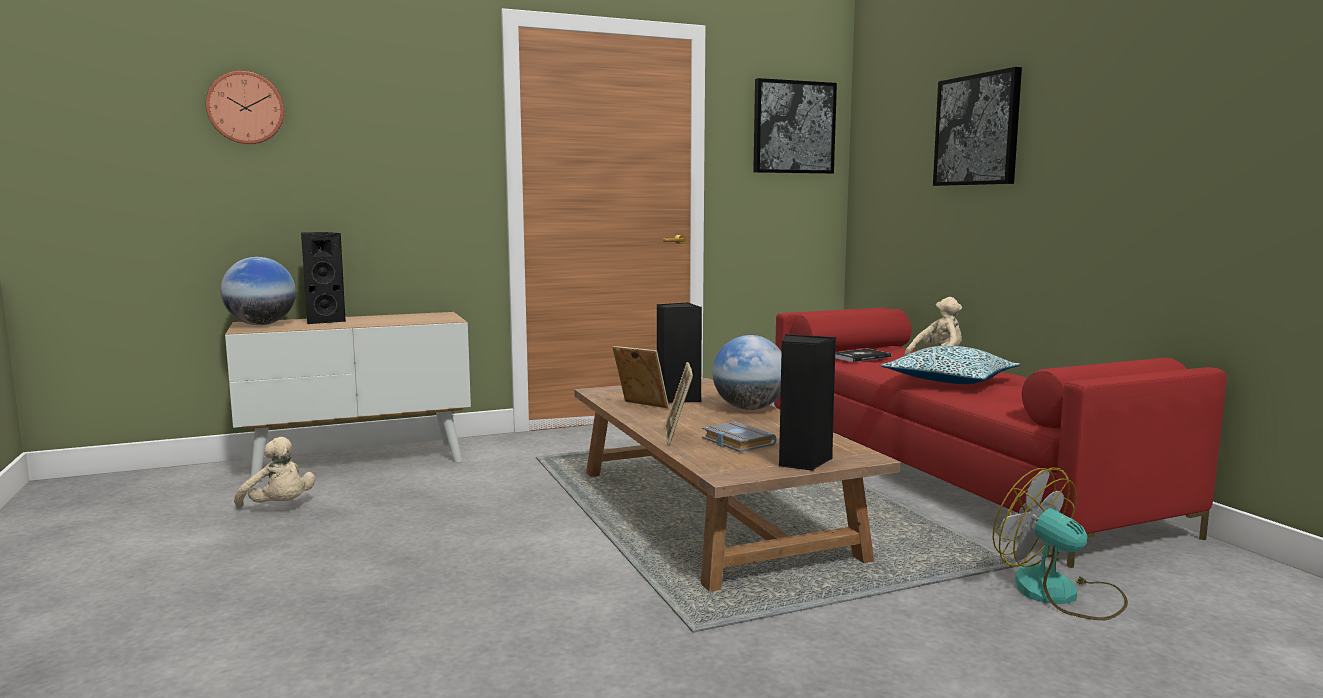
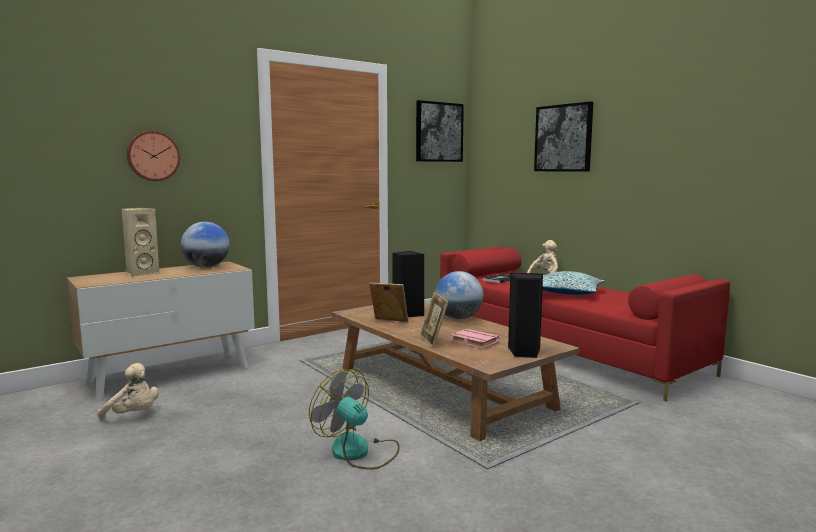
camera: 15 degrees left, 0 degrees up
(246, 108) = (73, 115): wall clock -> wall clock (153, 156)
(261, 324) = (95, 278): globe -> globe (206, 267)
(324, 321) = (141, 273): black speaker -> beige speaker
(735, 442) = (472, 342): grey book -> pink book
(1060, 594) = (671, 417): fan -> fan (358, 452)

